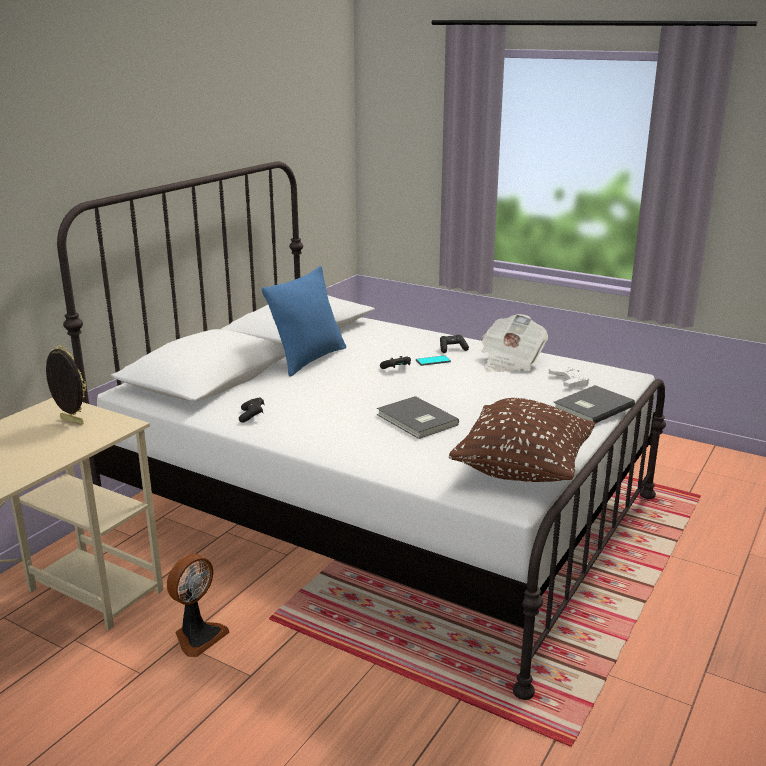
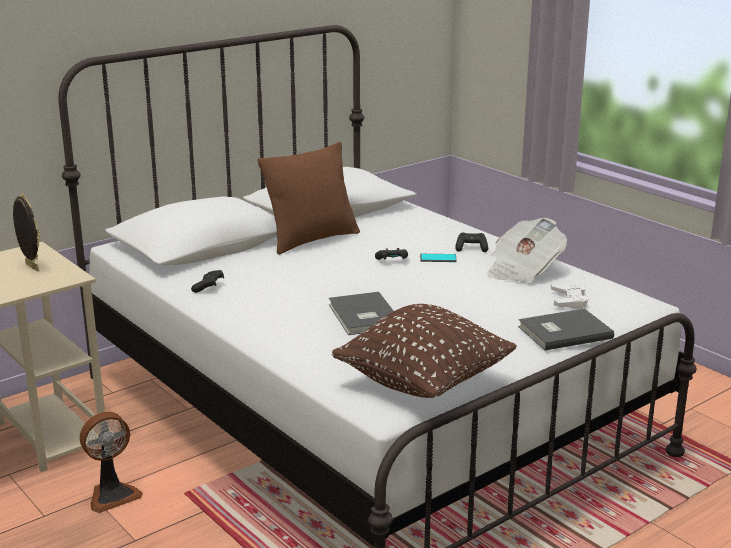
camera: 20 degrees right, 0 degrees up
(309, 359) = (312, 239): blue pillow -> brown pillow

